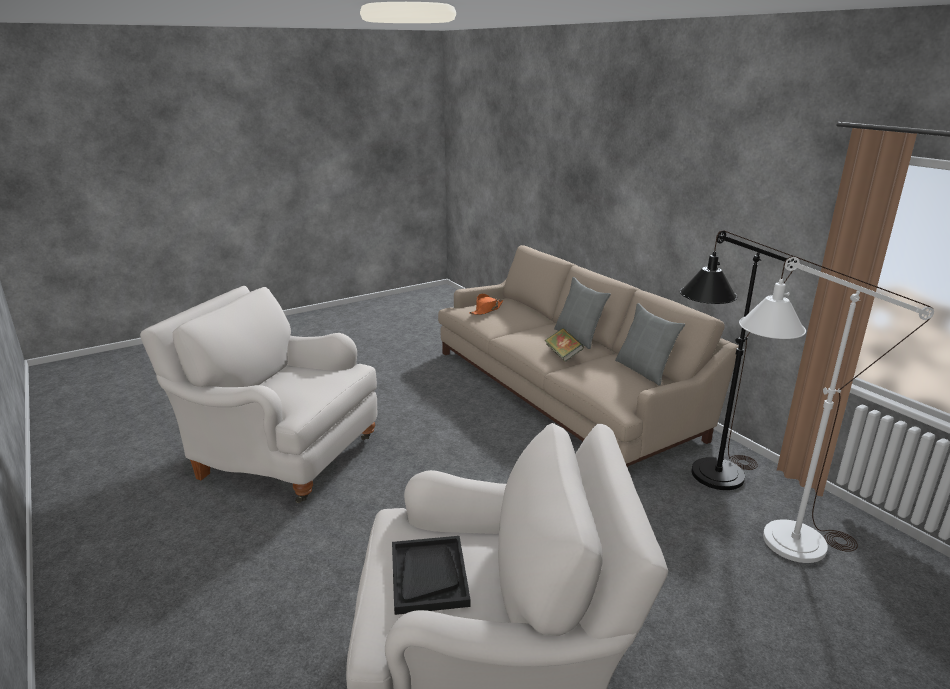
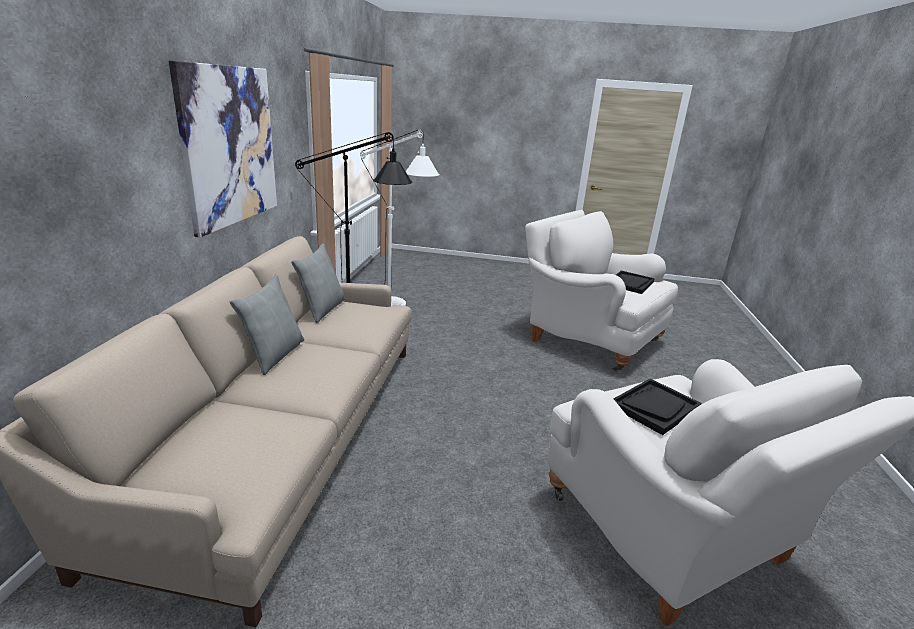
camera: 140 degrees left, 0 degrees up
(306, 383) = (654, 407): none -> black tray
(486, 310) = (239, 457): orange hat -> none
(563, 354) = (333, 349): book -> none
(700, 204) = (230, 146): none -> picture

